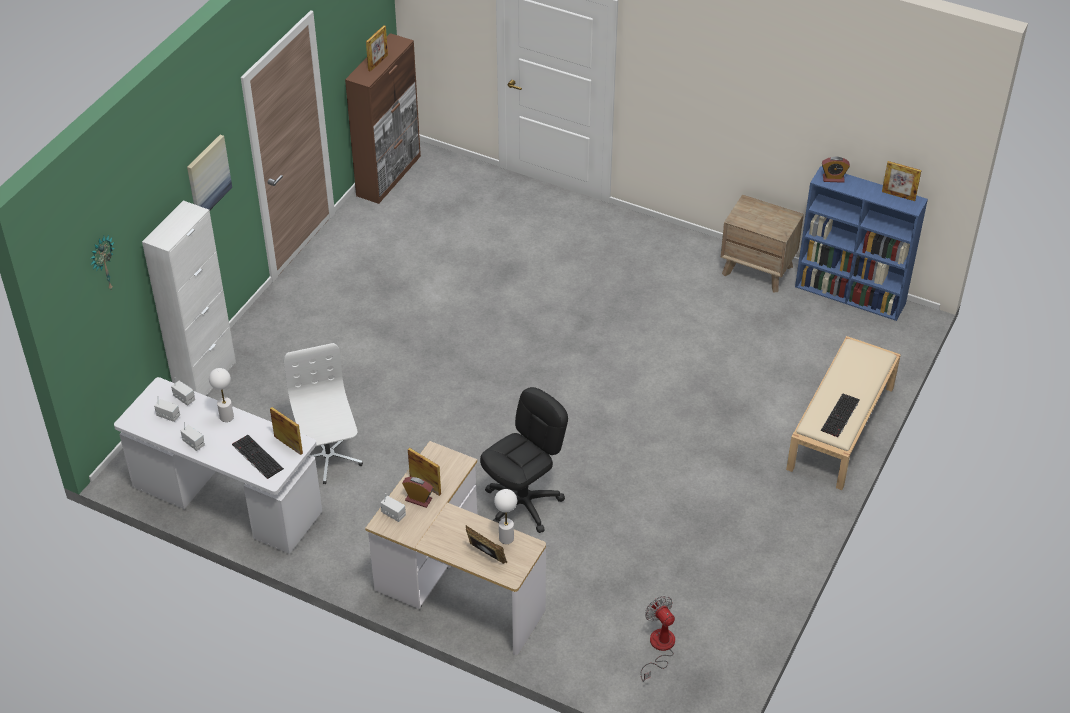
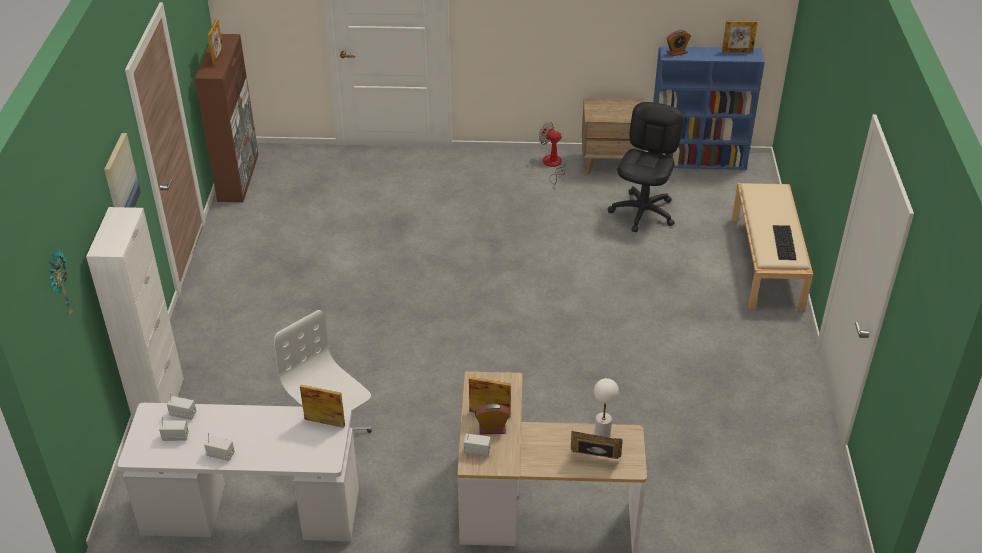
camera: 25 degrees left, 5 degrees down
(226, 416) = (241, 417): white table lamp -> none
(256, 457) = (298, 445): keyboard -> none
(523, 504) = (547, 414): black office chair -> black office chair (643, 212)
(659, 648) = (757, 497): fan -> fan (553, 165)

